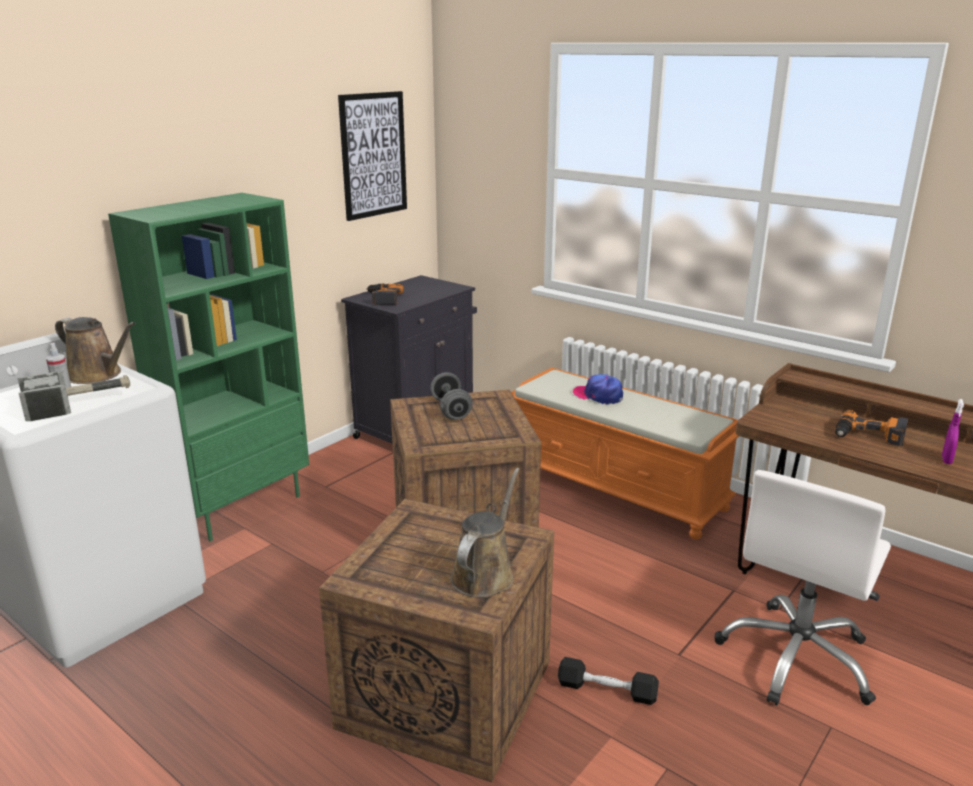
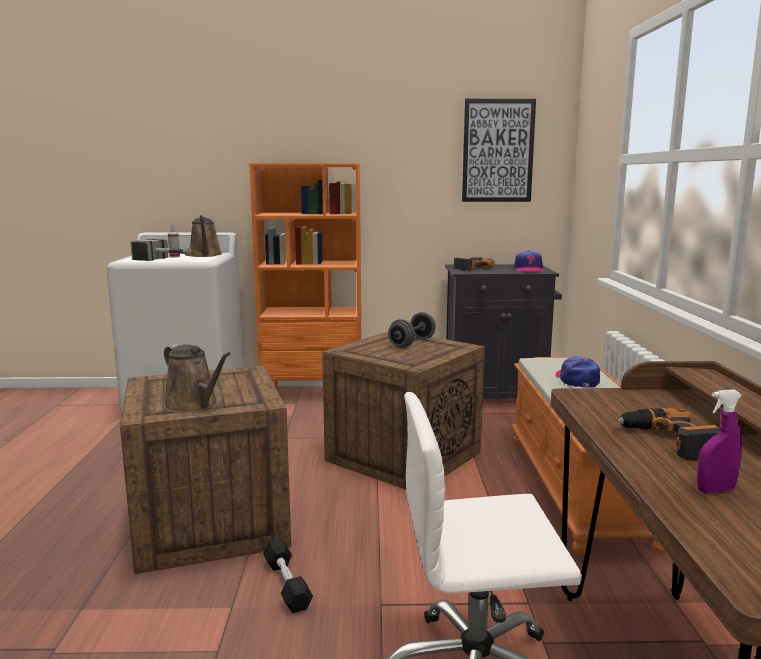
camera: 50 degrees right, 10 degrees down
(241, 508) = (313, 395): green bookcase -> orange bookcase
(438, 287) = (529, 269): none -> cap
(485, 574) = (194, 405): brown watering can -> brown watering can turned 60 degrees clockwise

